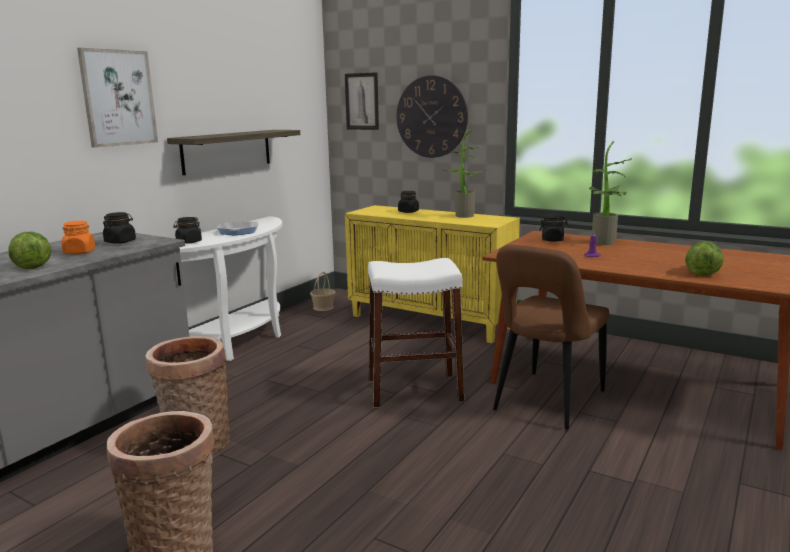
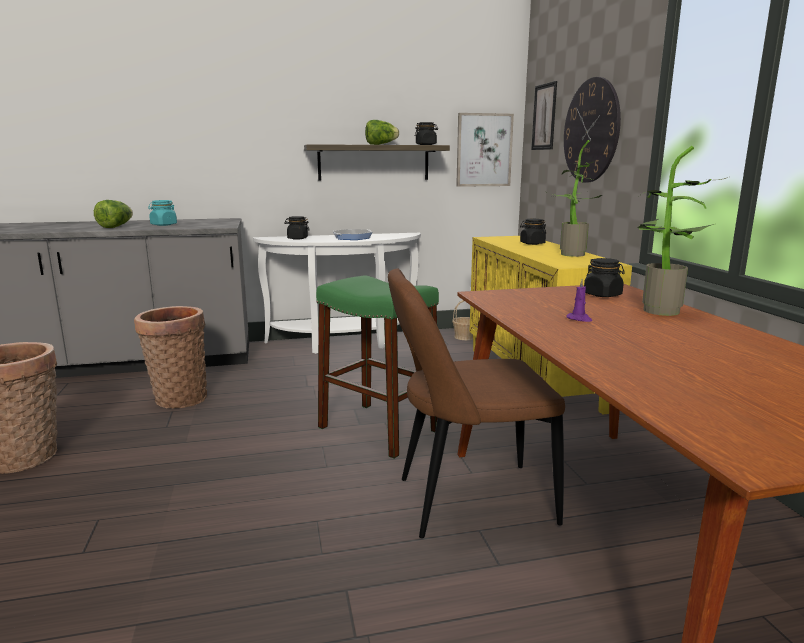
camera: 45 degrees right, 0 degrees up
(79, 252) = (163, 225): orange jar -> turquoise jar
(118, 98) = (257, 107): picture -> picture (484, 150)
(120, 241) = (206, 223): black jar -> black jar (426, 145)
(414, 390) = (379, 429): white stool -> green stool
(702, 272) = (658, 377): lettuce -> lettuce (380, 144)

